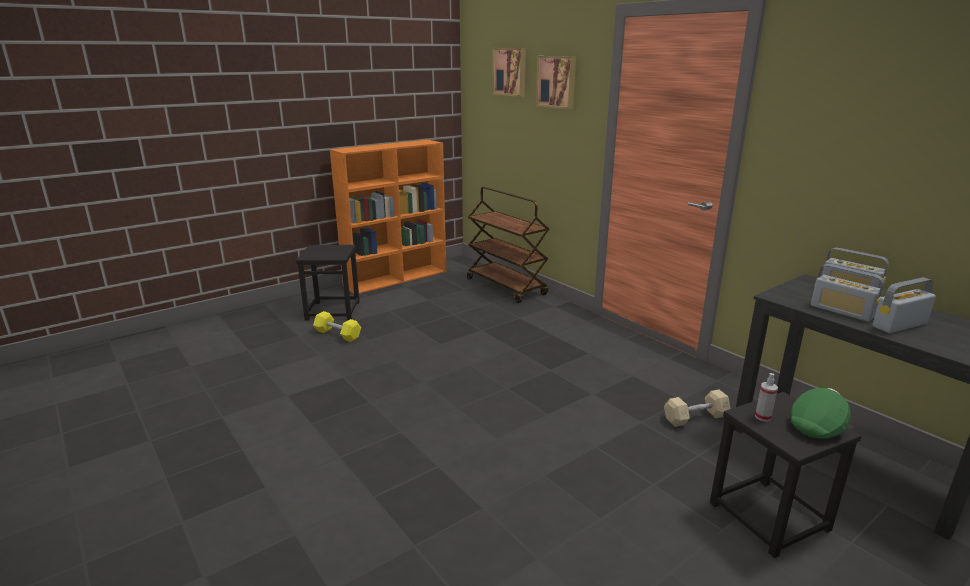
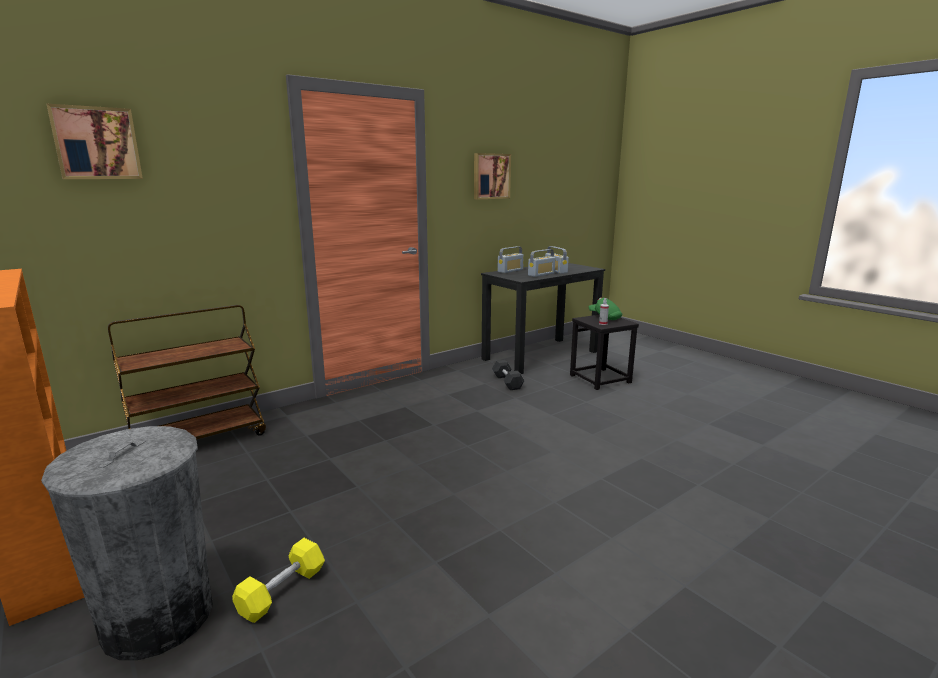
camera: 90 degrees left, 5 degrees down
(333, 311) = (158, 617): black stool -> grey trash can
(557, 82) = (208, 157): picture -> picture (490, 176)
(695, 417) = (507, 382): beige dumbbell -> black dumbbell

